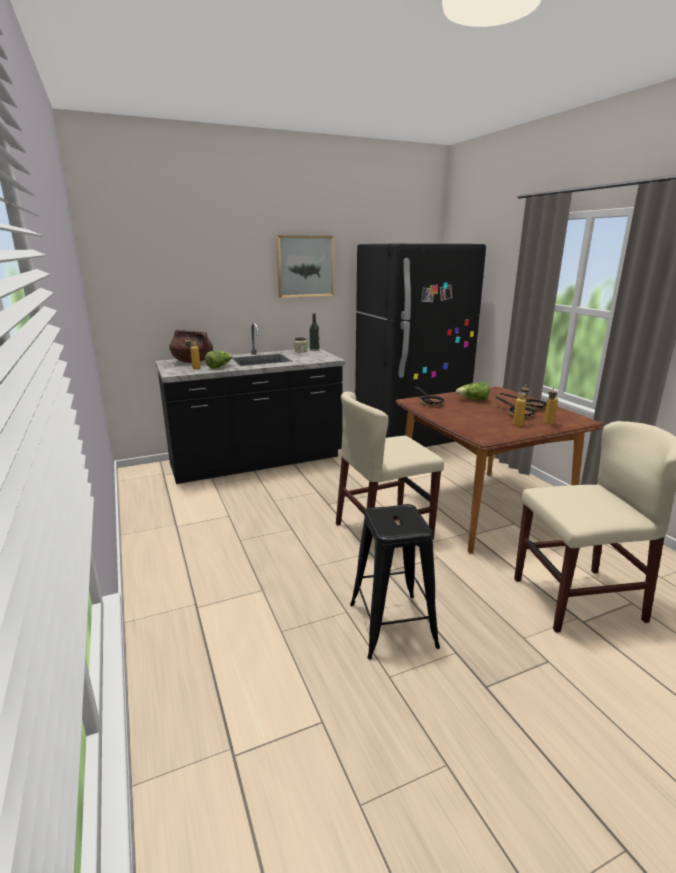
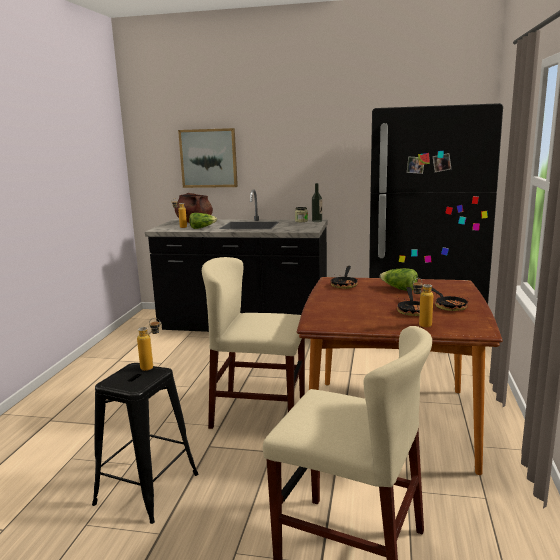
camera: 35 degrees right, 5 degrees down
(305, 266) = (316, 135): picture -> picture (208, 158)
(519, 424) = (387, 319): bottle -> bottle (152, 367)

